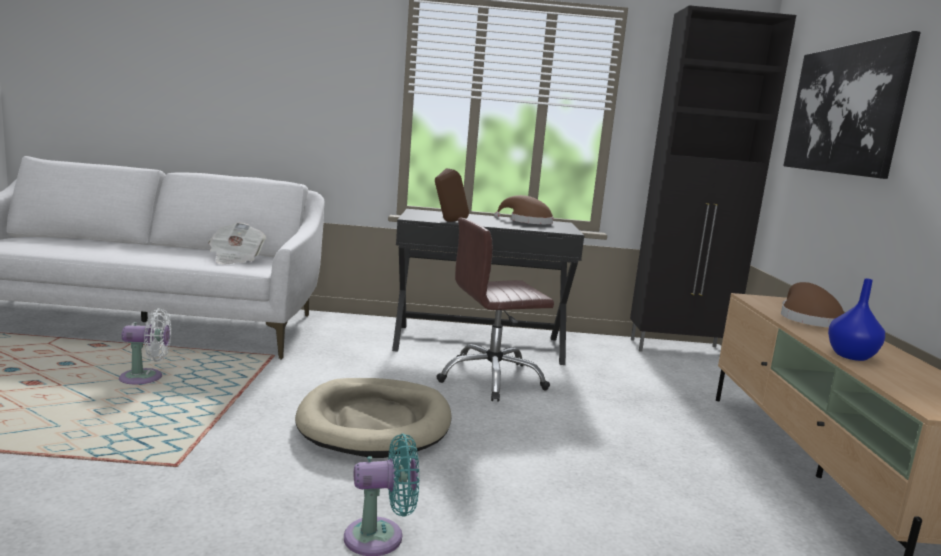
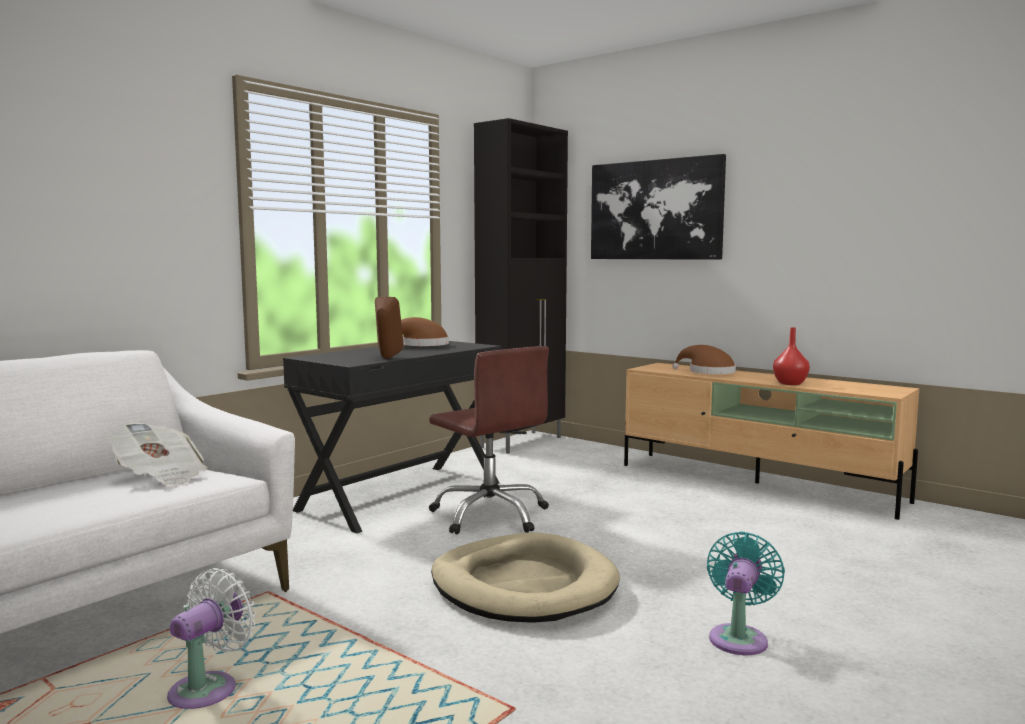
camera: 50 degrees left, 5 degrees down
(492, 379) = (490, 515): brown office chair -> brown office chair turned 60 degrees counterclockwise
(851, 356) = (790, 383): blue vase -> red vase

